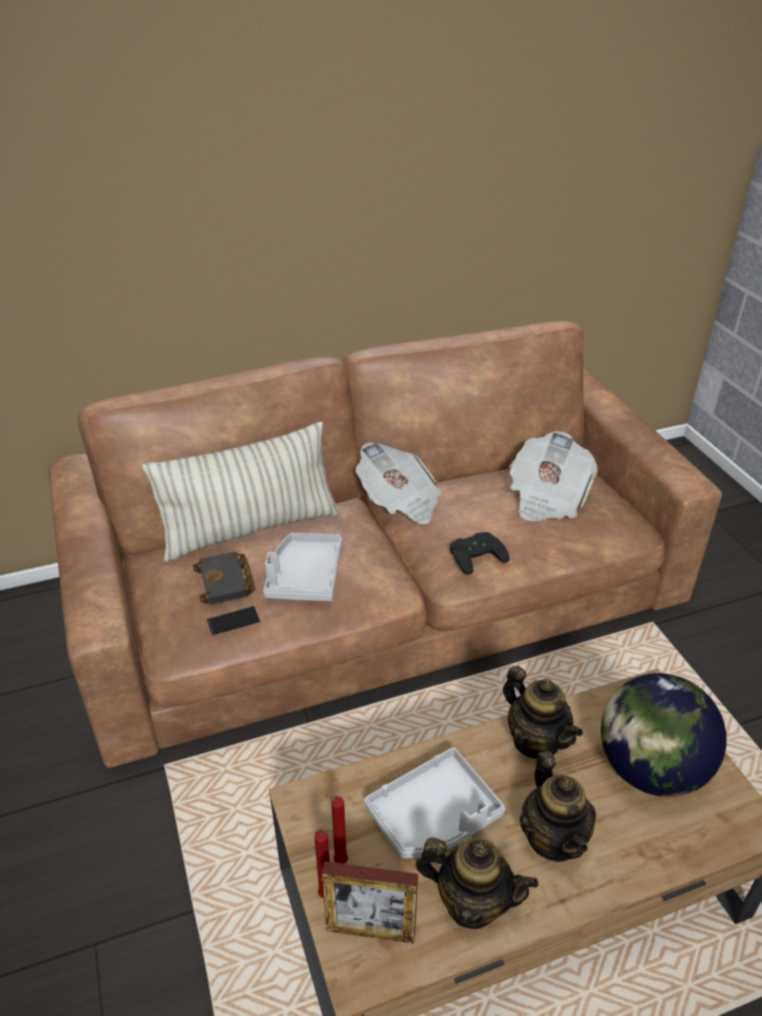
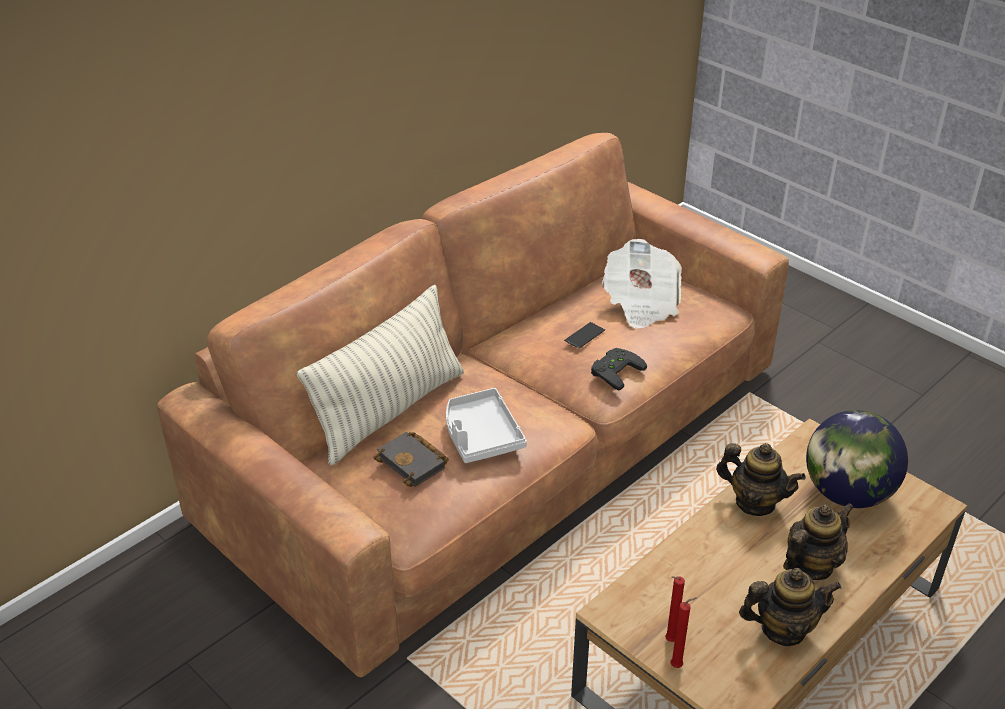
camera: 25 degrees left, 0 degrees up
(233, 621) = (447, 493): phone -> phone (584, 335)
(370, 931) = (726, 676): picture frame -> none
(399, 501) = (511, 344): newspaper -> none
(434, 816) = (717, 583): grey tray -> none
(553, 838) = (811, 565): teapot -> teapot turned 90 degrees counterclockwise

